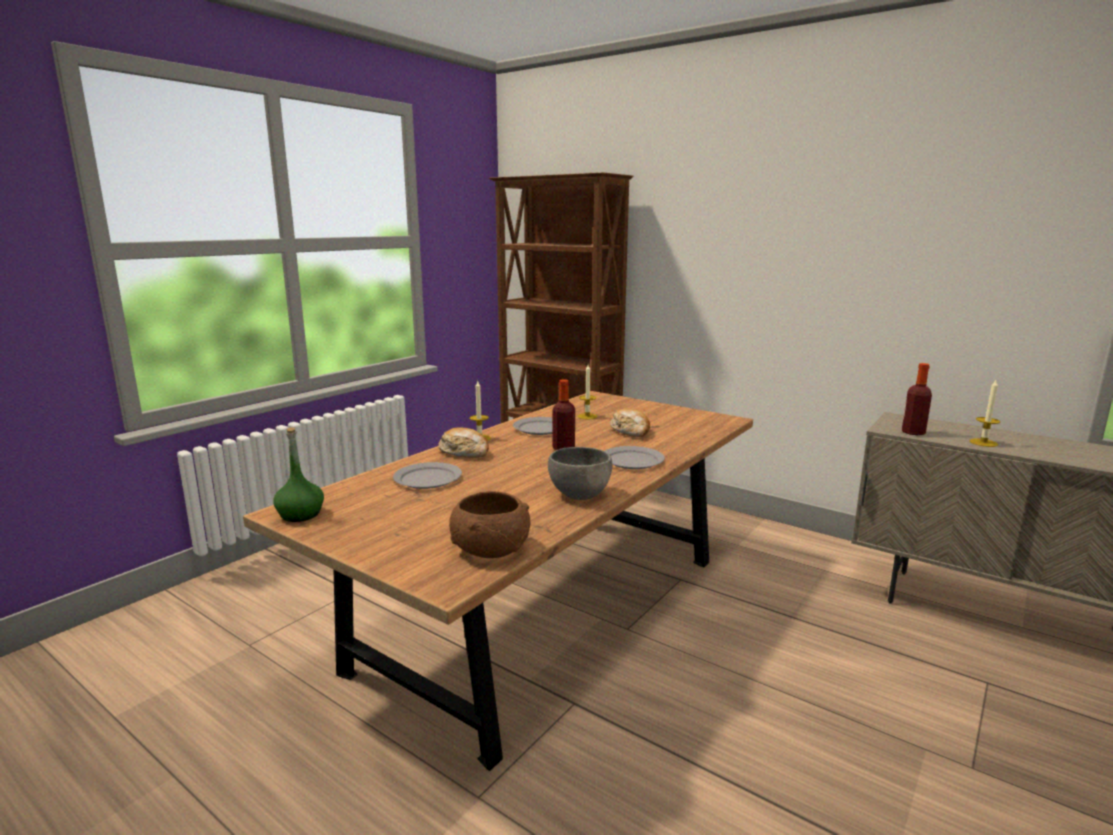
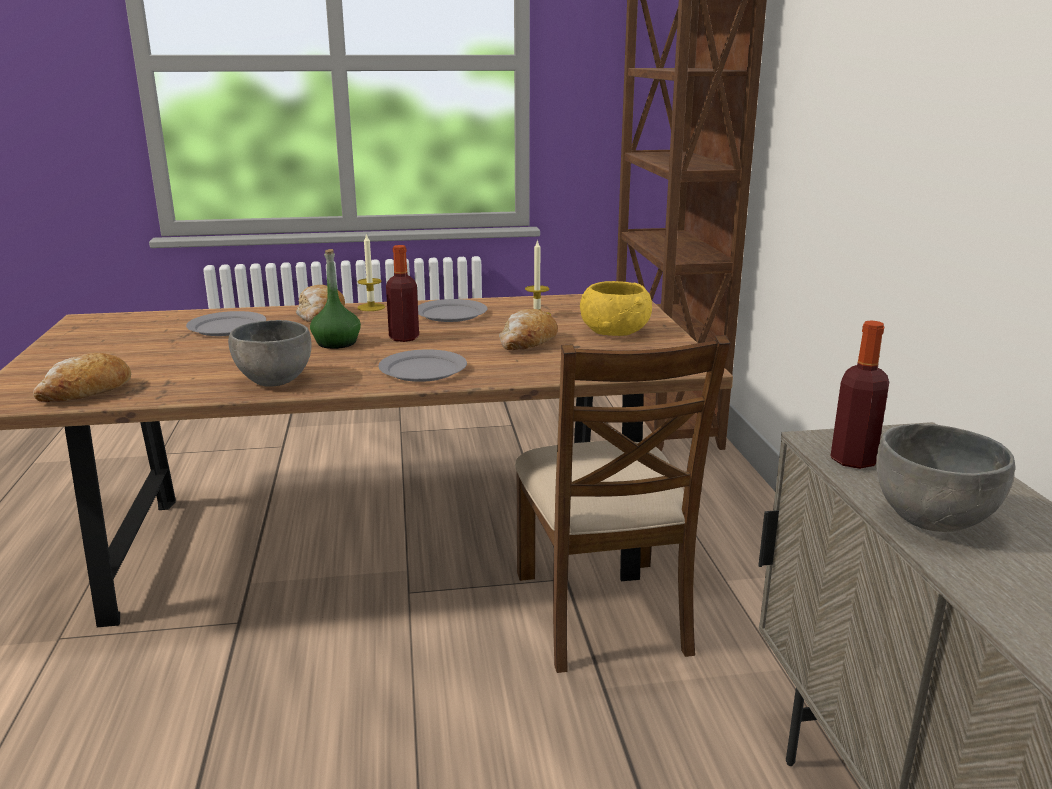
camera: 45 degrees right, 5 degrees up
(301, 514) = (87, 325): green bottle -> green bottle (336, 343)
(491, 548) = (87, 392): brown bowl -> bread
(648, 413) = (614, 331): none -> yellow bowl
(725, 585) = (603, 612): none -> brown chair
(983, 443) = (931, 520): candle -> grey bowl

